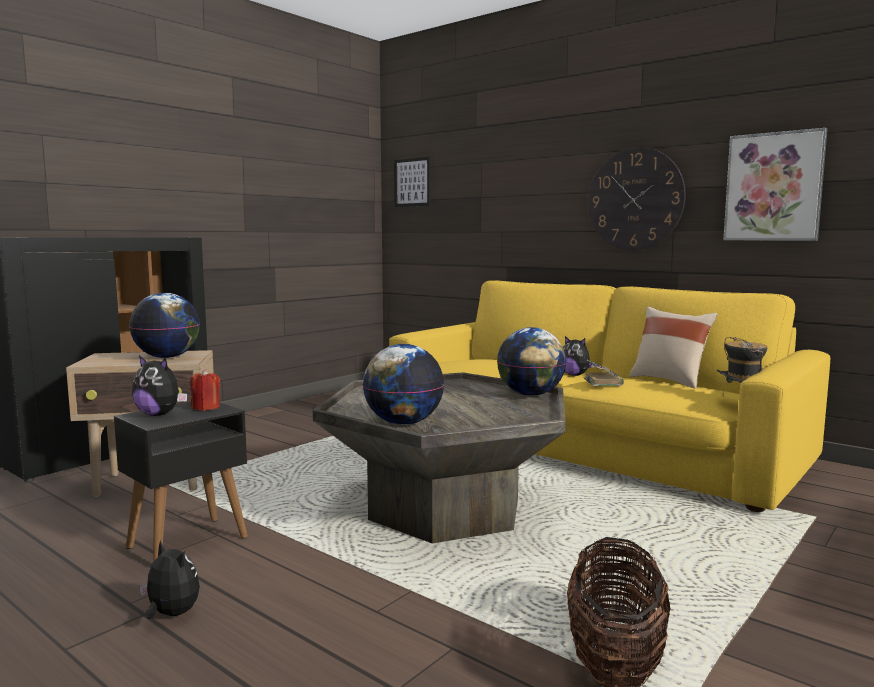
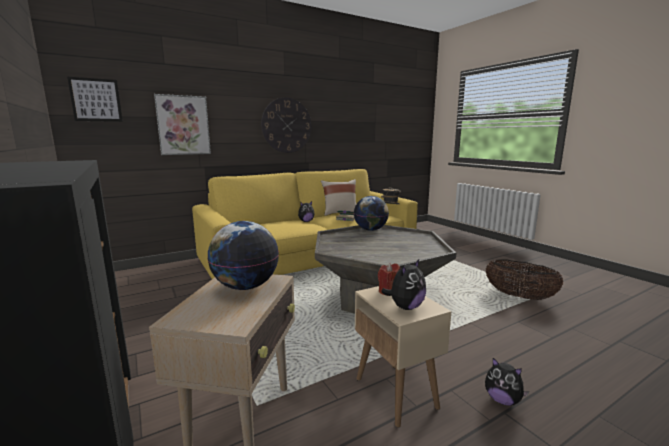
camera: 70 degrees left, 5 degrees up
(171, 614) = (502, 400): plush toy -> plush toy turned 105 degrees counterclockwise
(186, 543) = (396, 393): black side table -> beige side table
(403, 423) = (417, 255): globe -> none
(773, 187) = (344, 123): picture -> picture (183, 125)

